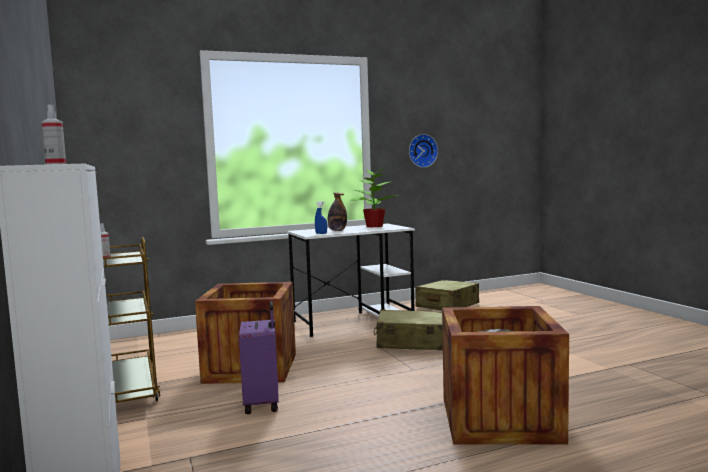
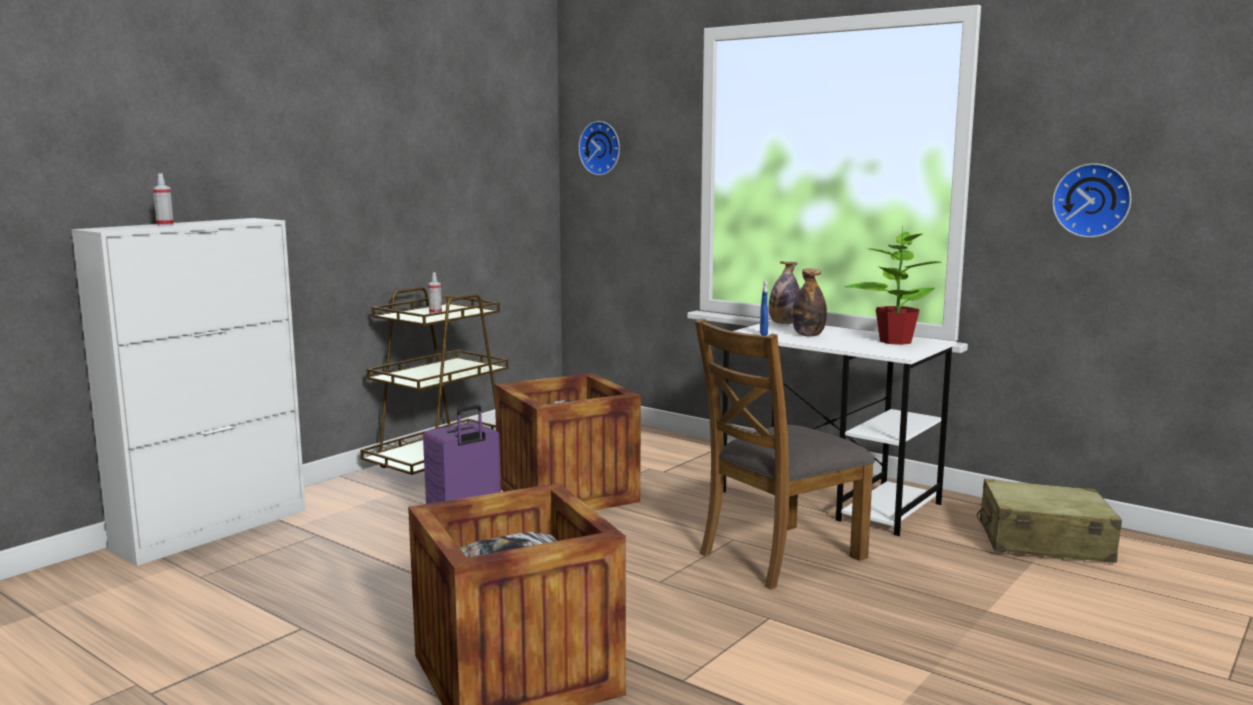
camera: 60 degrees right, 5 degrees up
(109, 130) = (601, 148): none -> wall clock
(301, 230) = (783, 323): none -> bottle
(410, 342) = (780, 555): beige suitcase -> brown chair

